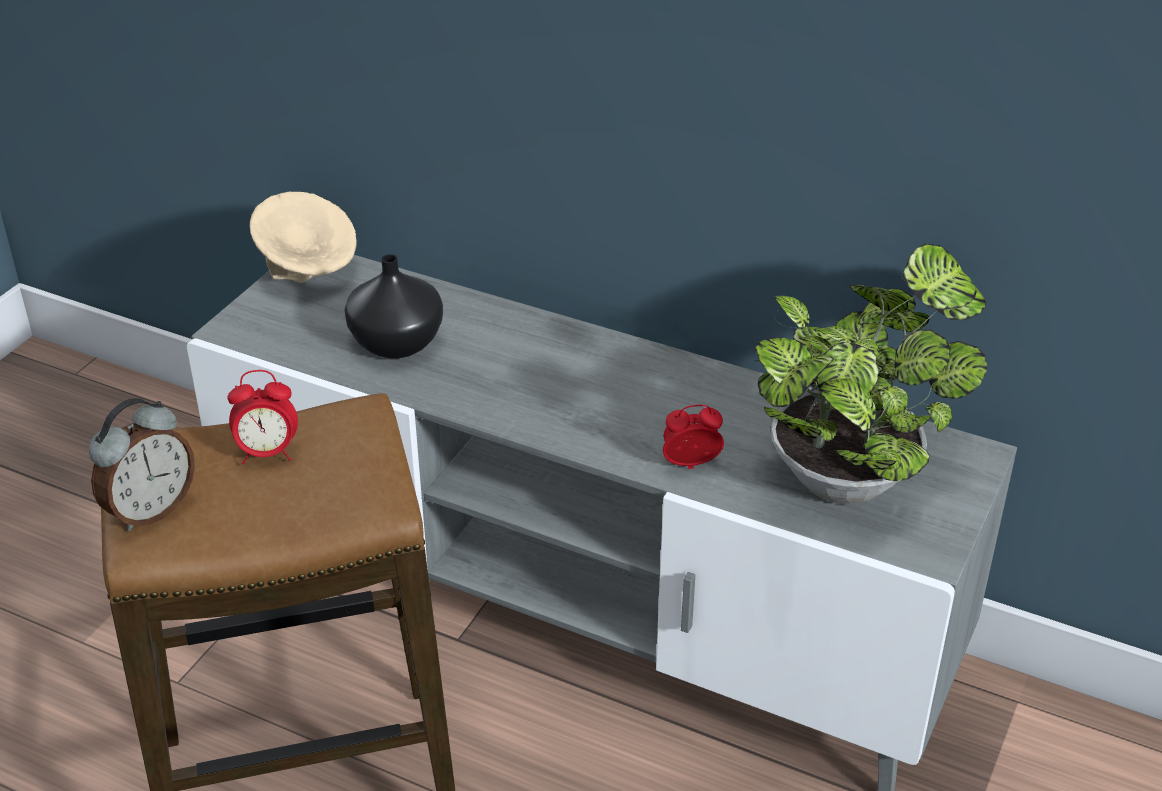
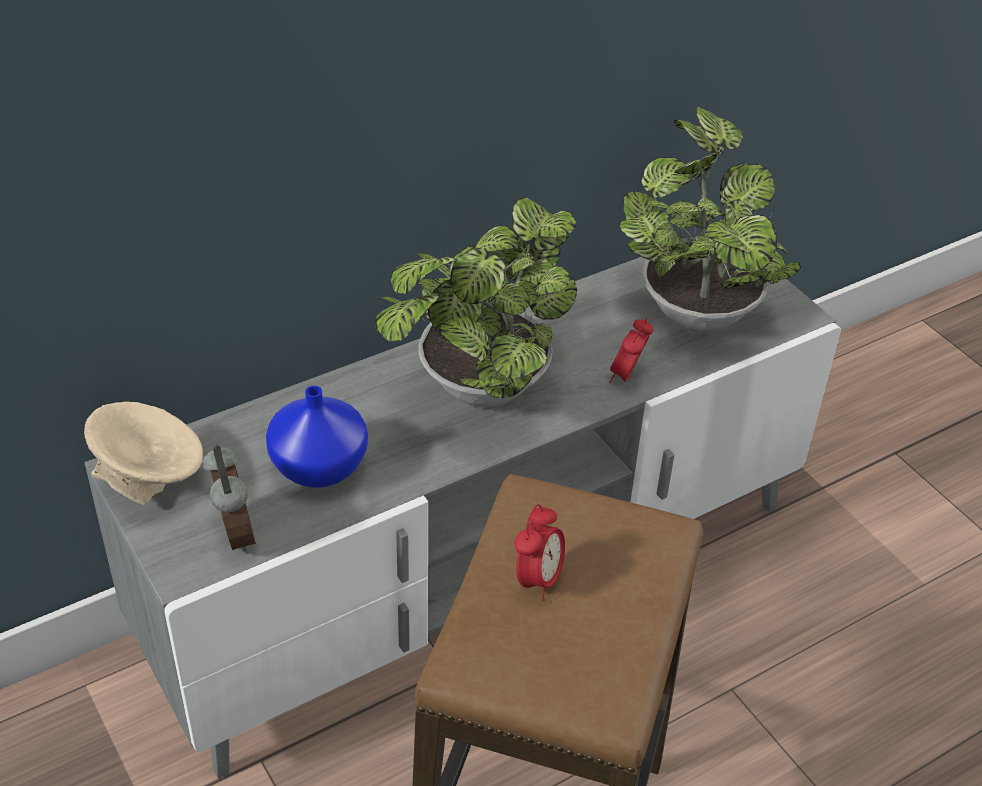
camera: 60 degrees left, 5 degrees up
(150, 510) = (571, 686): alarm clock -> alarm clock (234, 535)
(398, 342) = (318, 465): black vase -> blue vase
(573, 386) = (477, 391): none -> potted plant

